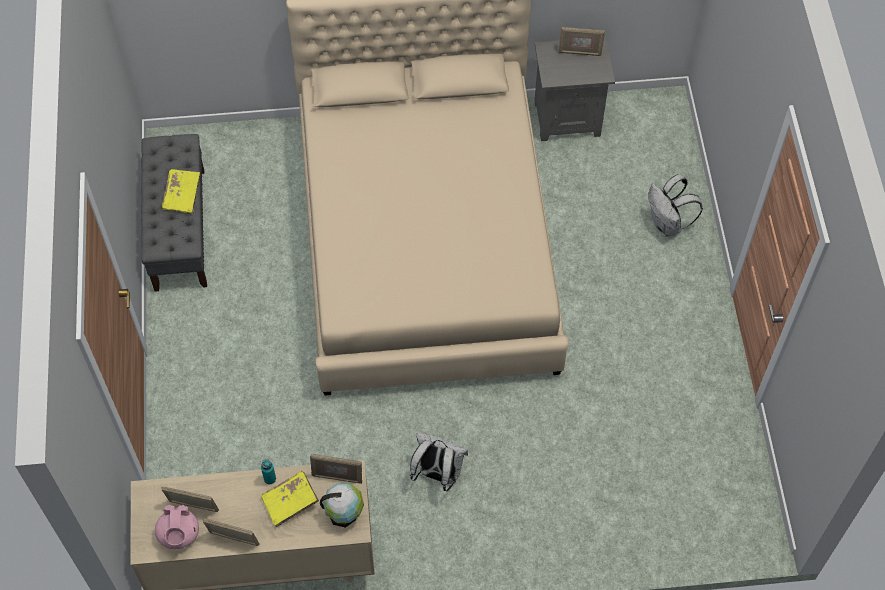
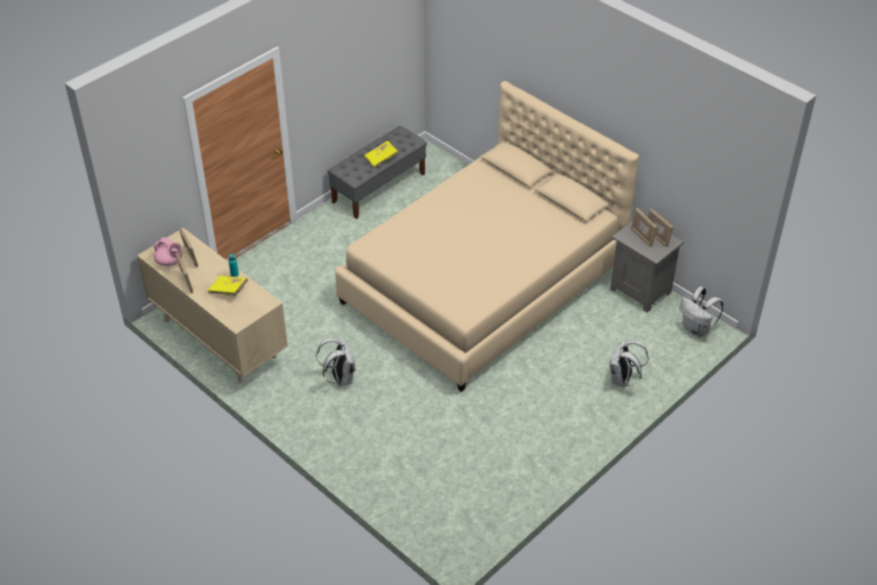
camera: 50 degrees right, 15 degrees down
(179, 534) = (169, 261): pink teapot -> pink teapot turned 105 degrees counterclockwise
(337, 477) = (261, 298): picture frame -> picture frame (642, 237)
(344, 513) = (242, 314): globe -> none
(659, 115) = (696, 329): none -> white backpack

